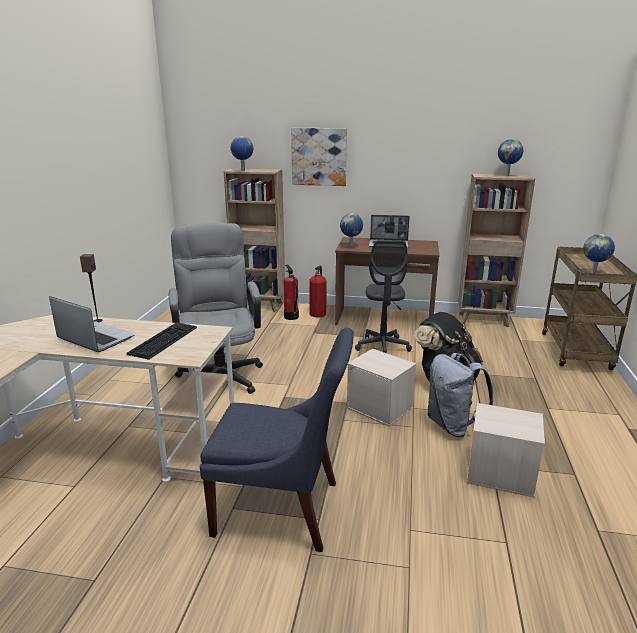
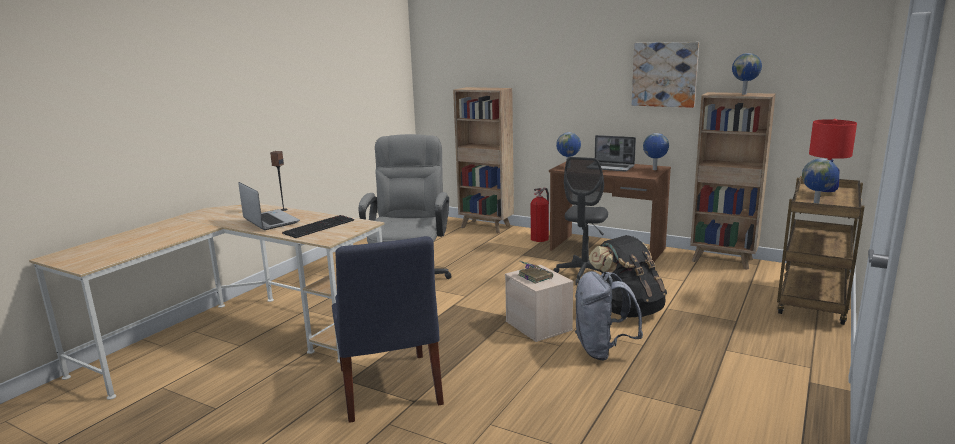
camera: 20 degrees right, 5 degrees down
(243, 170) = (471, 89): globe -> globe (654, 169)
(283, 510) = (389, 389): blue chair -> blue chair turned 45 degrees clockwise
(291, 317) = (510, 239): fire extinguisher -> none
(319, 156) = (548, 75): picture -> picture (664, 74)
(378, 362) = (534, 276): none -> book
(499, 474) = (617, 397): beige storage box -> none
(586, 261) = (824, 193): none -> red table lamp

